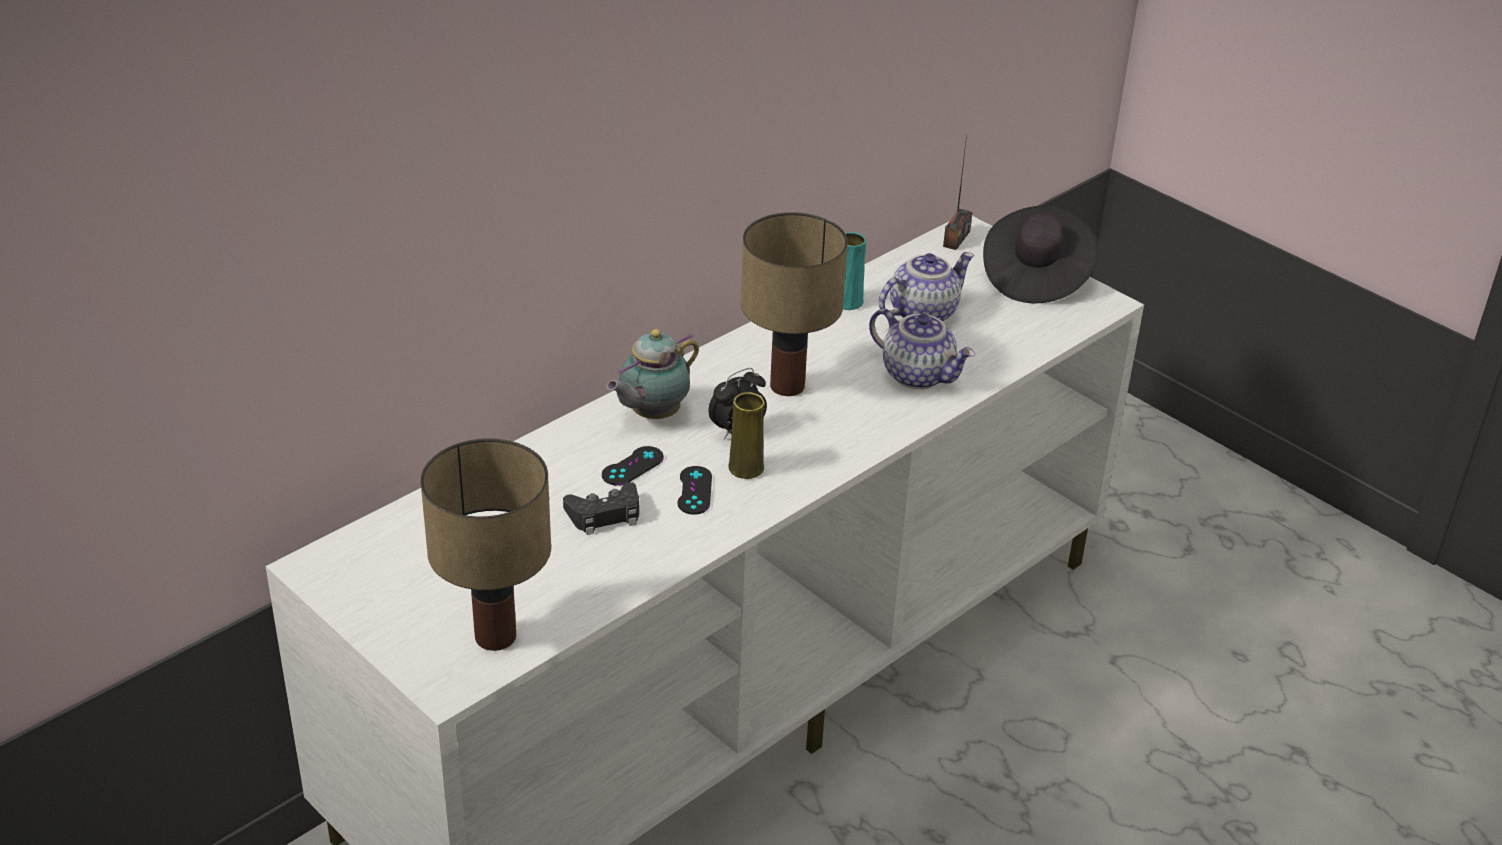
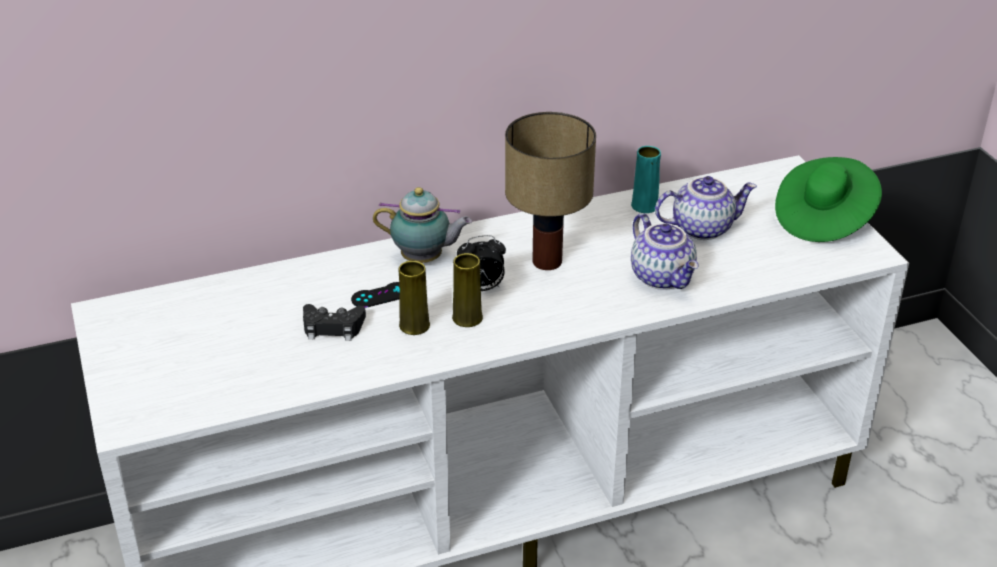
camera: 25 degrees right, 0 degrees up
(498, 636) = (188, 398): table lamp -> none
(652, 415) = (424, 259): teapot -> teapot turned 150 degrees counterclockwise
(694, 490) = (414, 326): black game controller -> yellow vase
(956, 238) = (774, 174): radio -> none
(1035, 277) = (823, 219): black hat -> green hat

